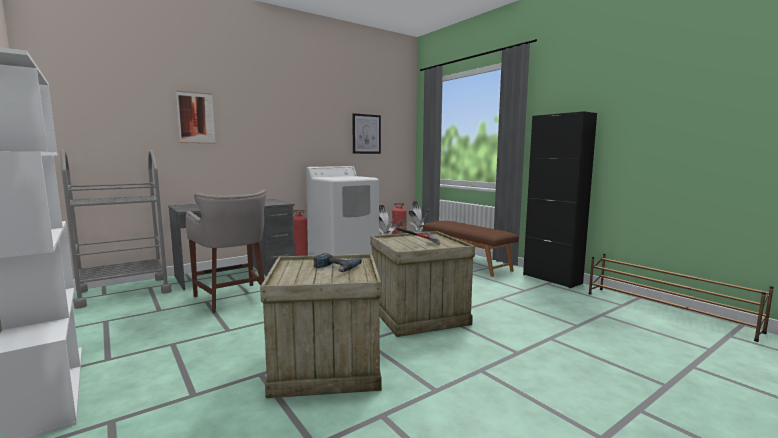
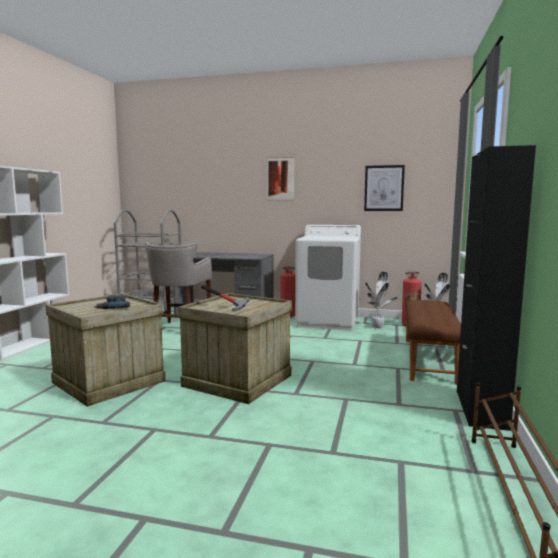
camera: 50 degrees right, 0 degrees up
(196, 118) = (214, 182): picture -> picture (280, 179)

